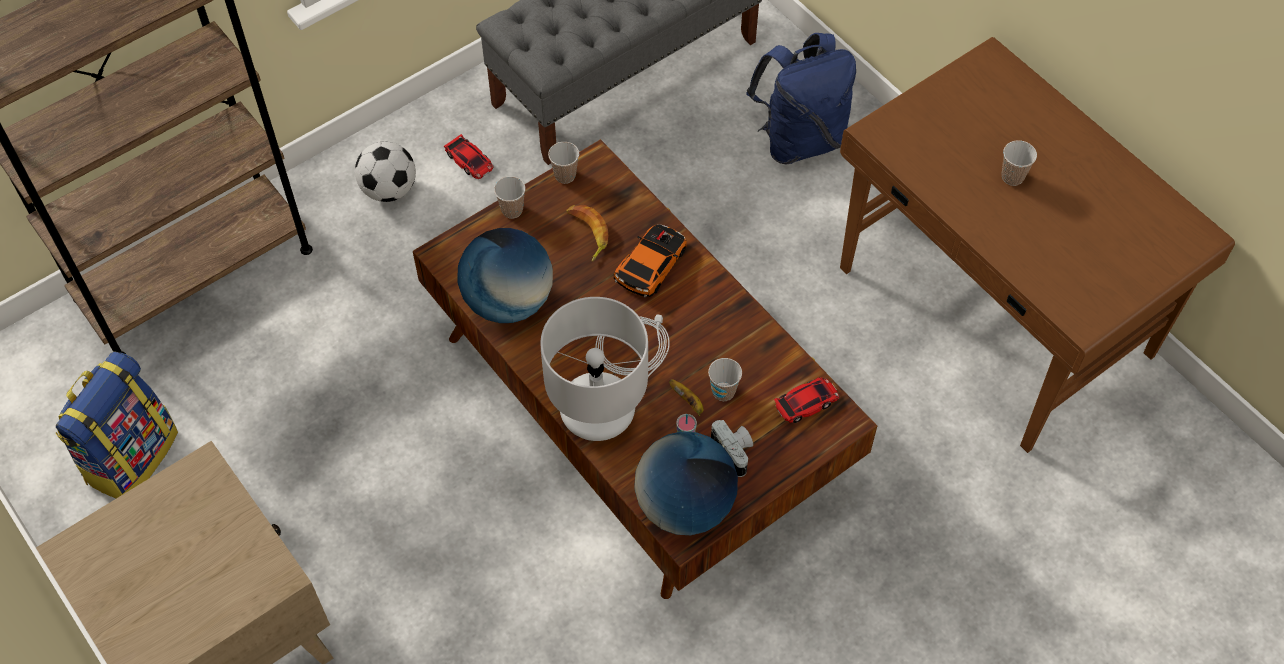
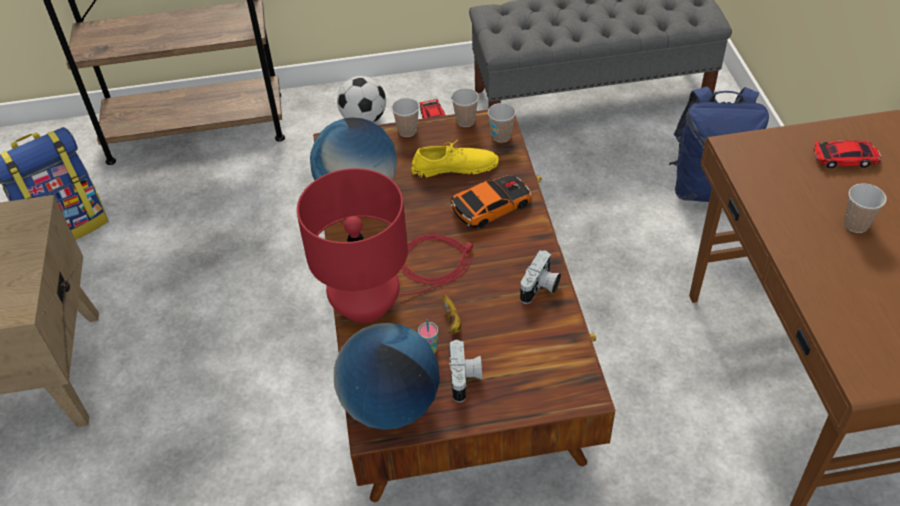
camera: 30 degrees right, 10 degrees down
(587, 233) = (454, 166): banana -> yellow shoe
(612, 390) = (393, 287): white table lamp -> red table lamp
(723, 391) = (488, 325): cup -> cup (501, 136)
(748, 334) = (541, 288): none -> camera
(806, 402) = (558, 364): toy car -> toy car (845, 158)

